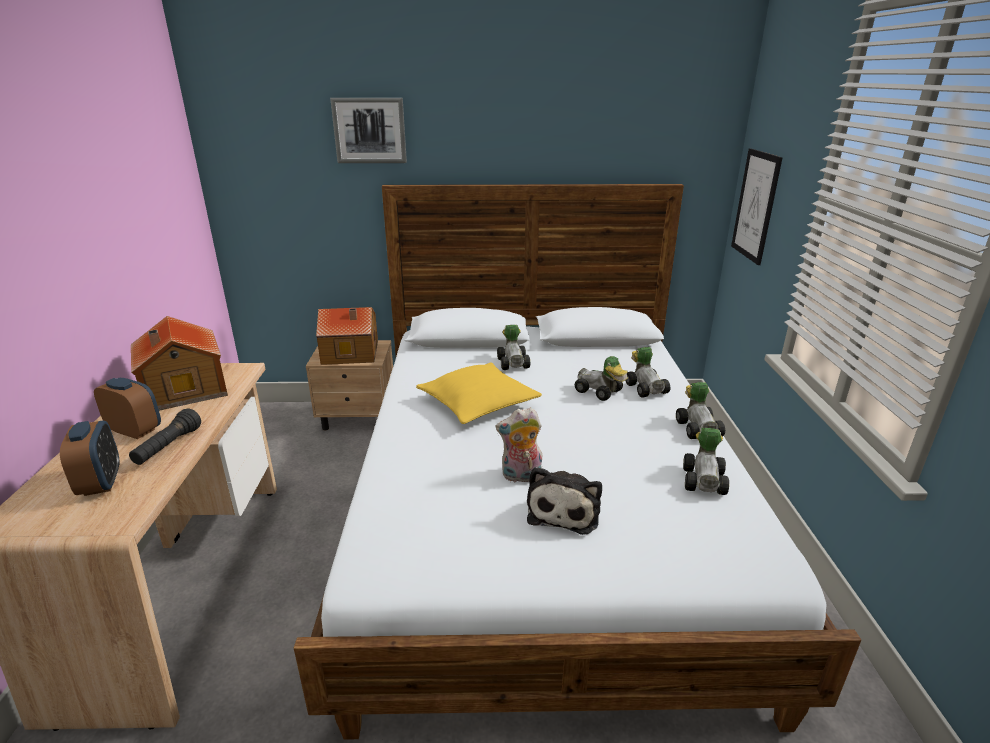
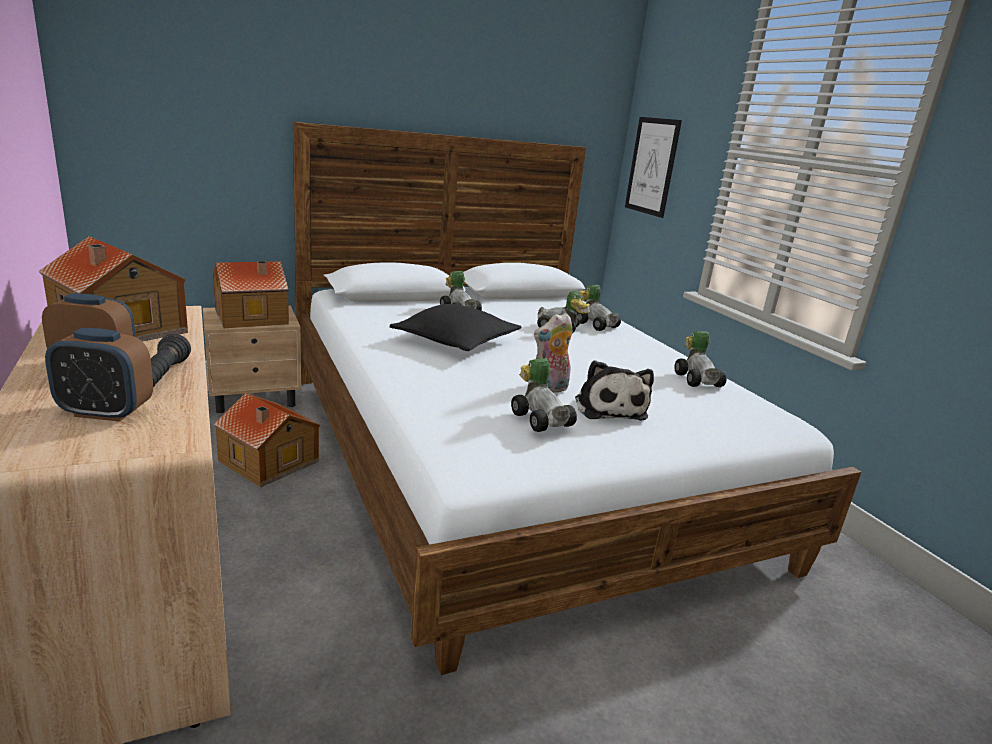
camera: 25 degrees left, 5 degrees down
(101, 483) = (106, 412): alarm clock -> alarm clock turned 135 degrees clockwise
(333, 485) = (268, 462): none -> toy house
(370, 130) = (280, 58): picture -> none
(478, 403) = (456, 341): yellow pillow -> black pillow
(698, 427) = (662, 348): toy car -> toy car (541, 418)

